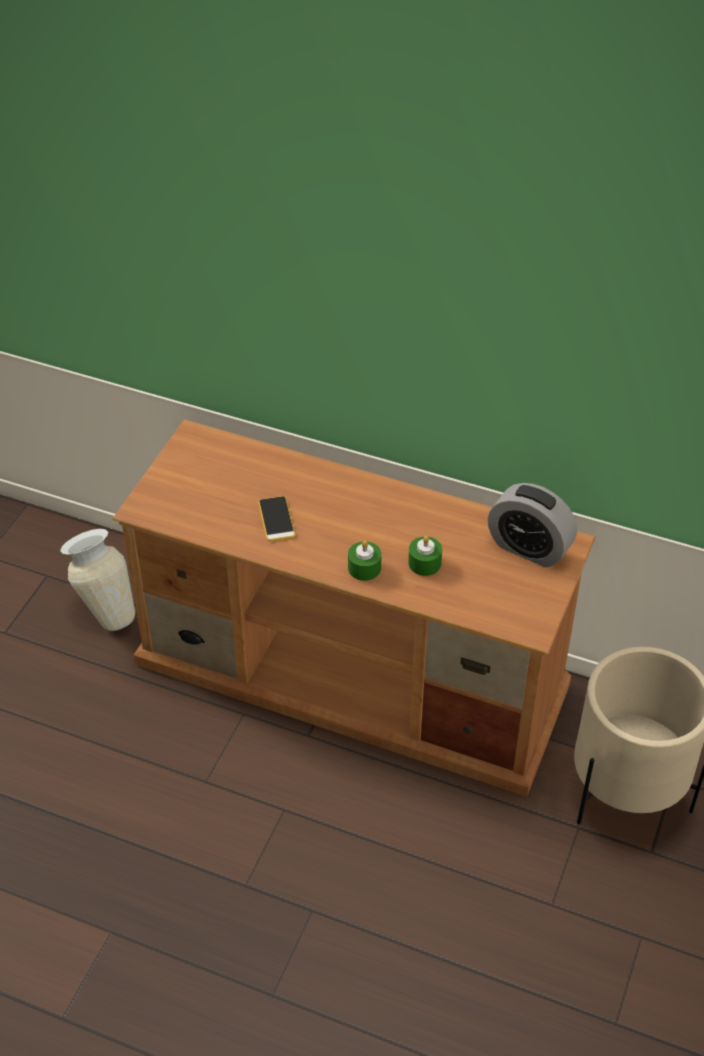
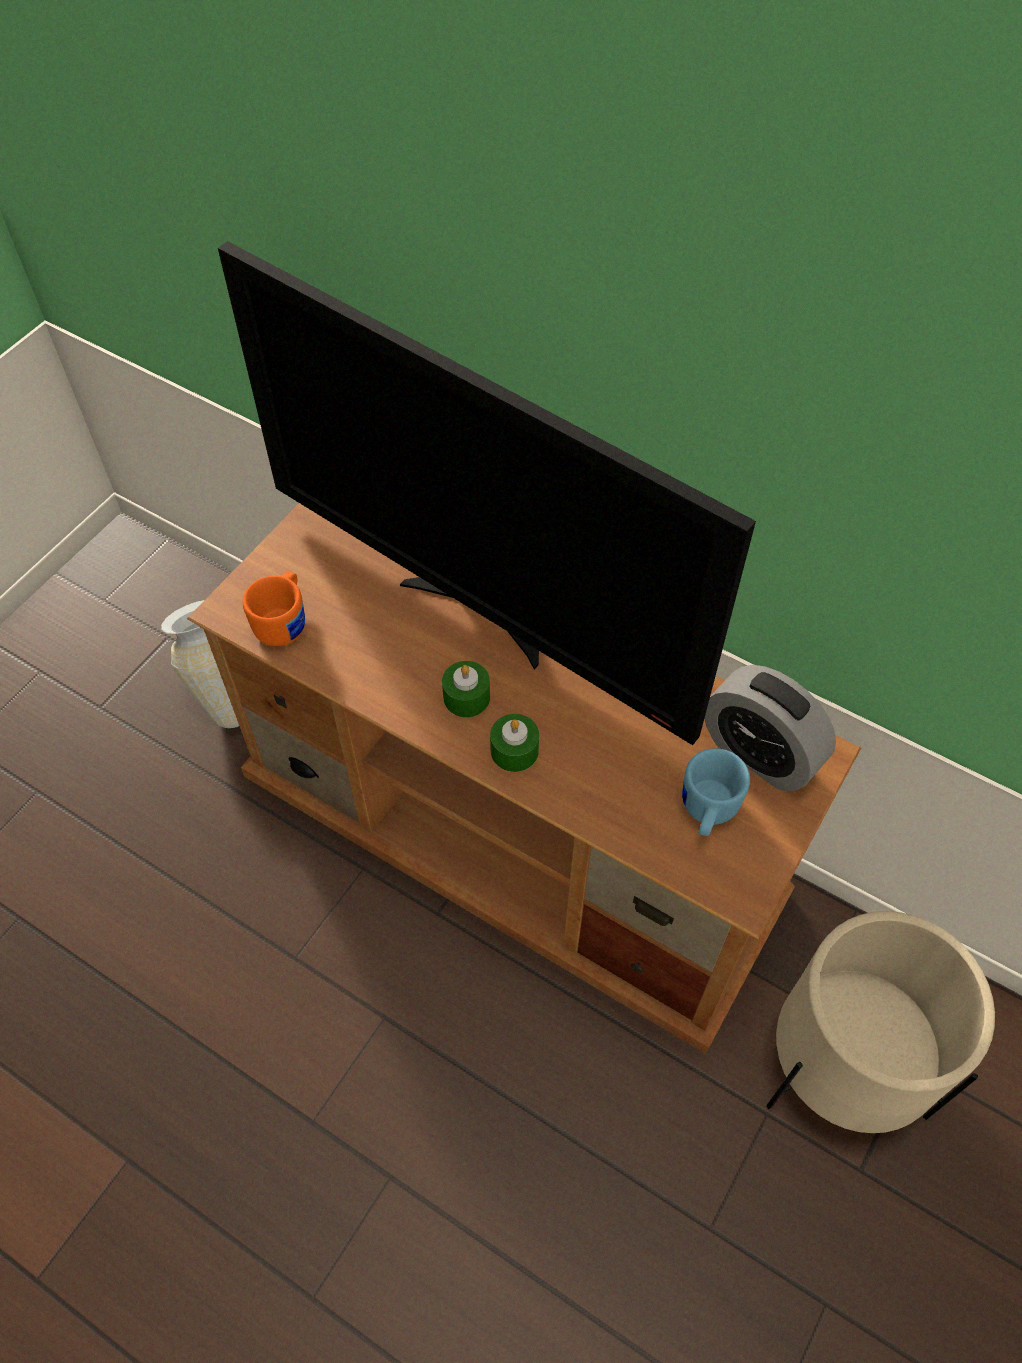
camera: 10 degrees right, 10 degrees up
(183, 511) = (284, 622): none -> orange mug
(276, 519) = (408, 652): phone -> none
(320, 489) = (479, 614): none -> television
(424, 563) = (602, 755): green candle -> green candle (466, 697)
(500, 586) = (706, 811): none -> blue mug

